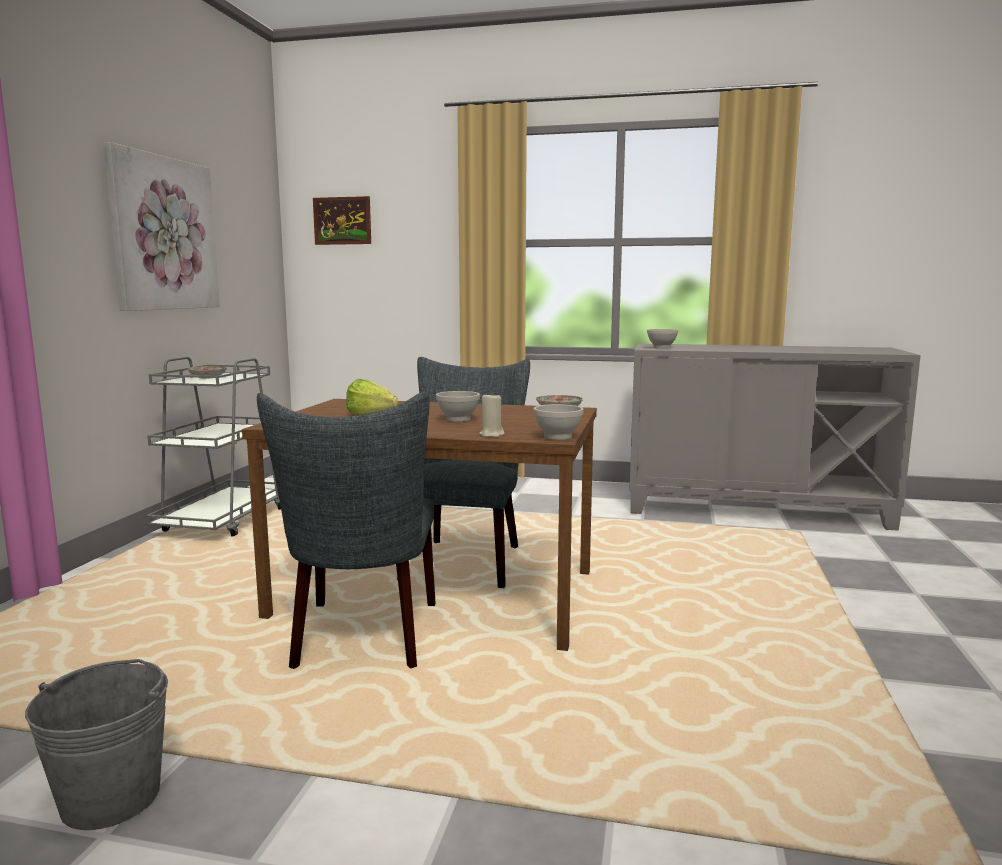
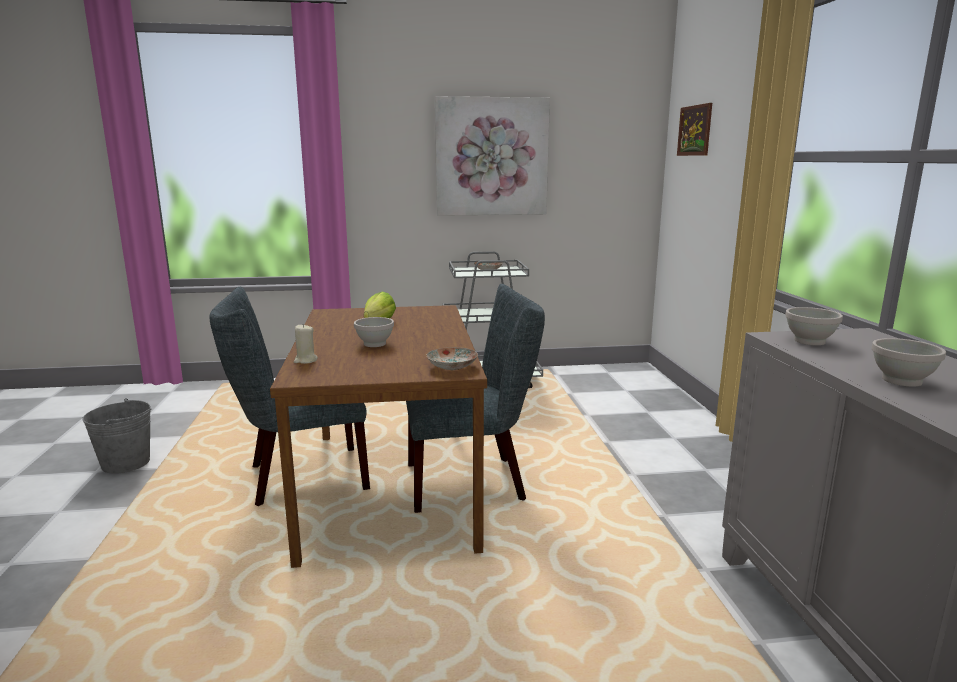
camera: 70 degrees right, 5 degrees up
(558, 437) = (301, 379): white bowl -> white bowl (902, 380)

